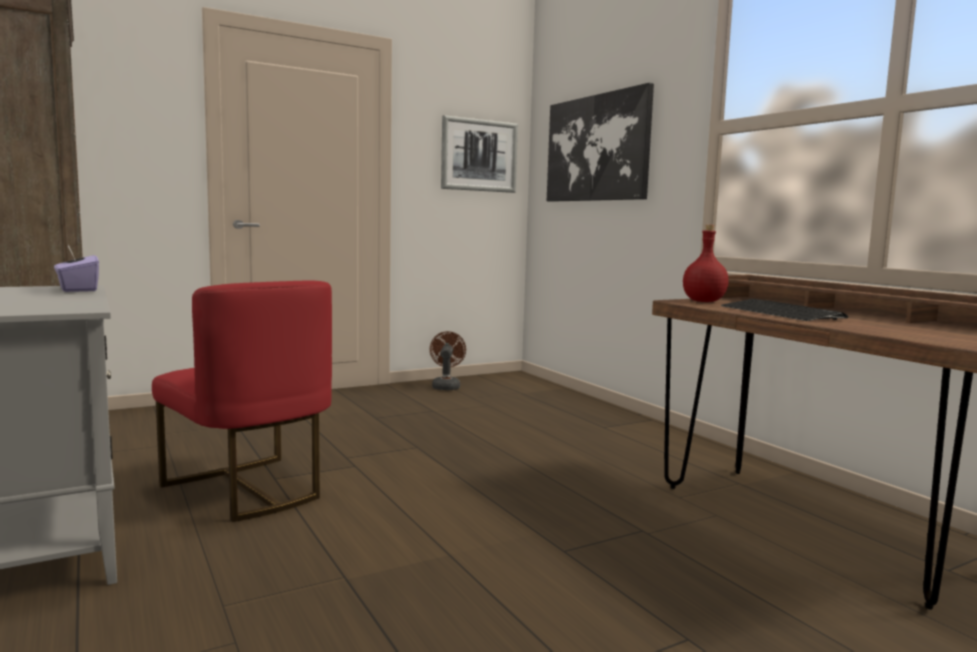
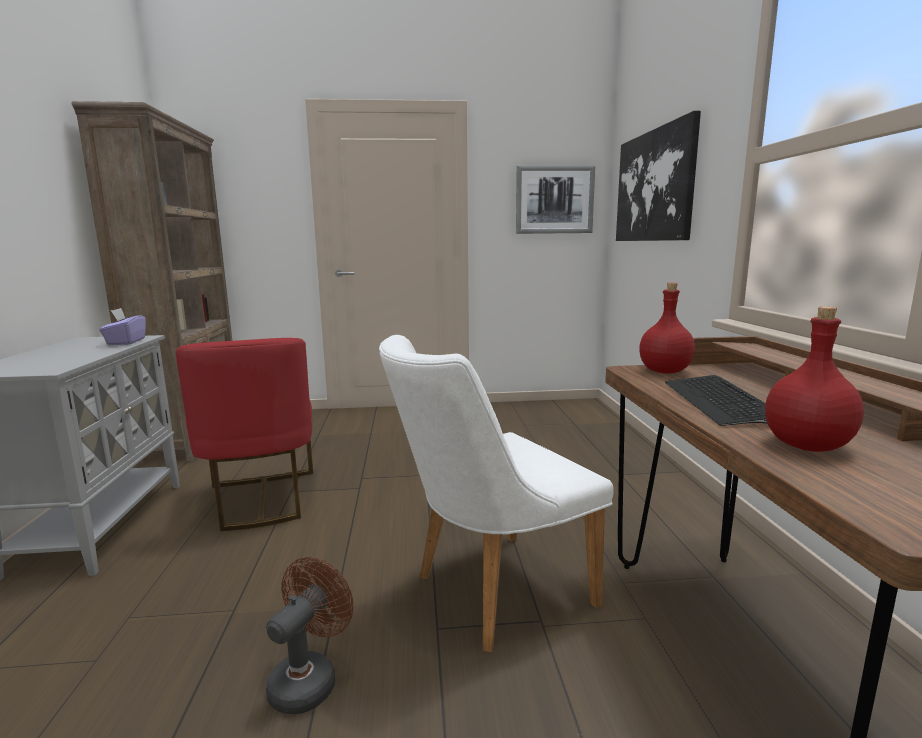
camera: 25 degrees right, 5 degrees up
(446, 386) = (513, 410): brown fan -> brown fan (309, 679)
(581, 521) = (489, 593): none -> white chair
(869, 326) = (805, 446): none -> red bottle

